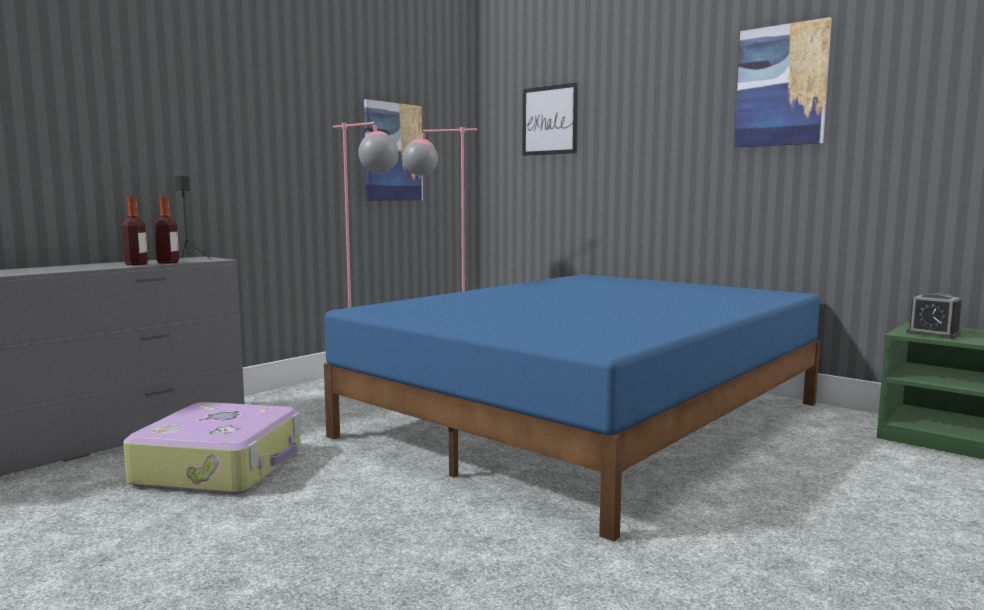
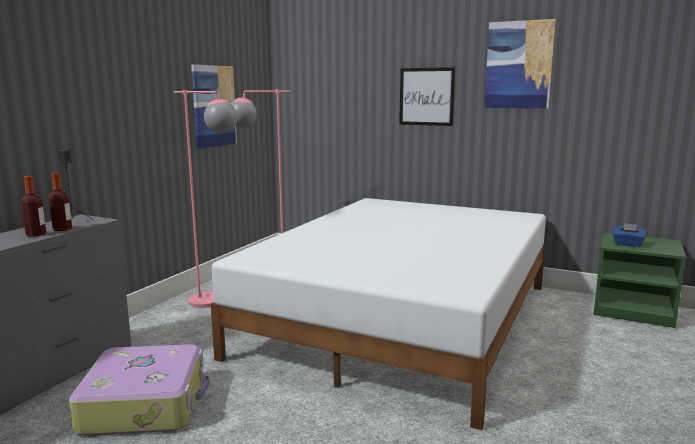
camera: 15 degrees left, 5 degrees up
(549, 120) = (334, 77): picture -> picture (426, 96)
(590, 419) = (403, 319): blue bed -> white bed
(933, 334) = (627, 244): alarm clock -> blue tissue box

